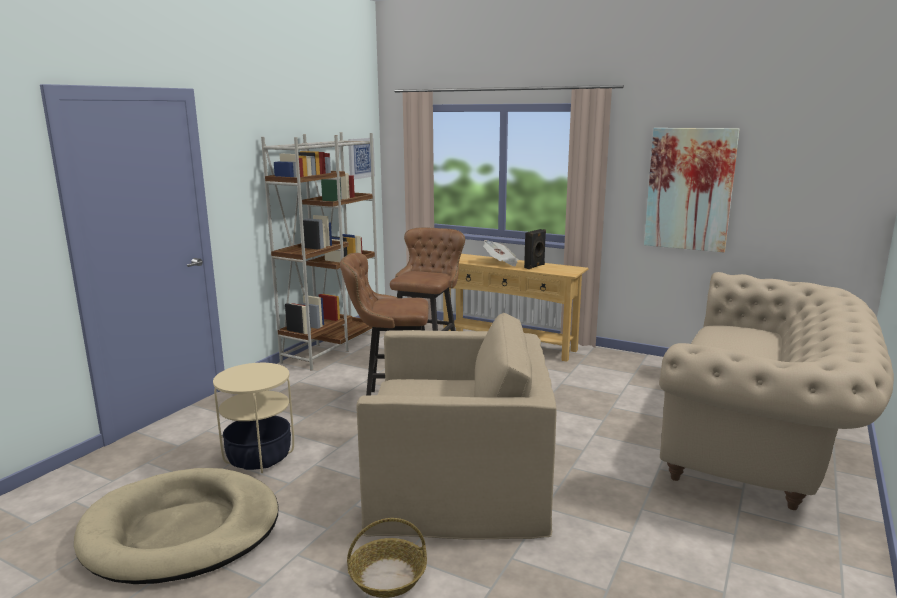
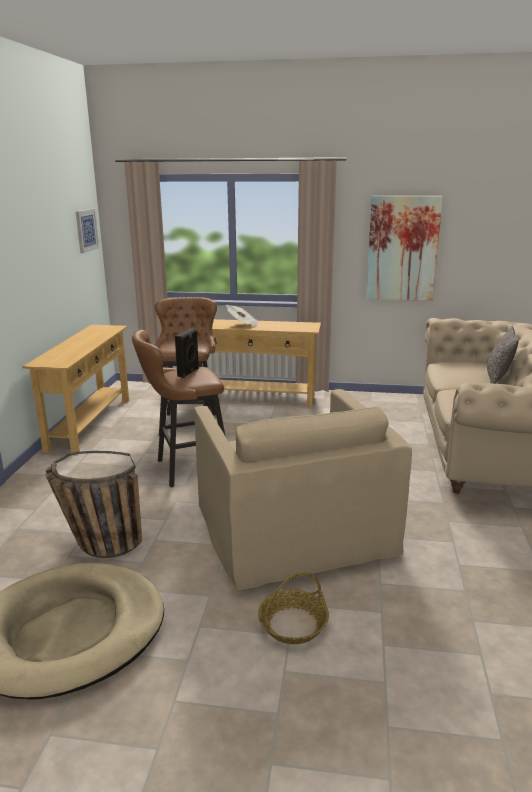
camera: 20 degrees left, 5 degrees up
(260, 459) = (96, 545): beige side table -> basket
(333, 347) = (89, 424): brown bookcase -> beige console table
(458, 480) = (293, 527): beige armchair -> beige armchair turned 90 degrees clockwise
(535, 266) = (276, 325): black speaker -> black speaker (189, 373)
(776, 352) = (498, 379): none -> pillow

